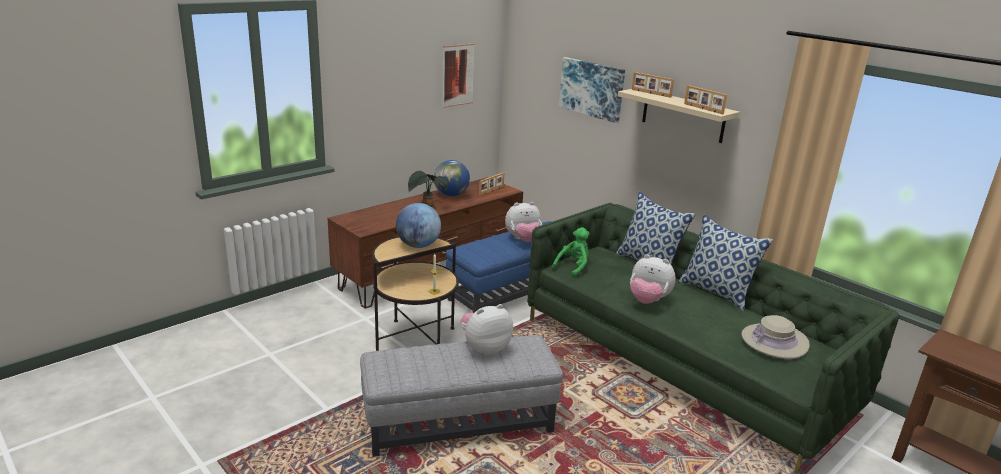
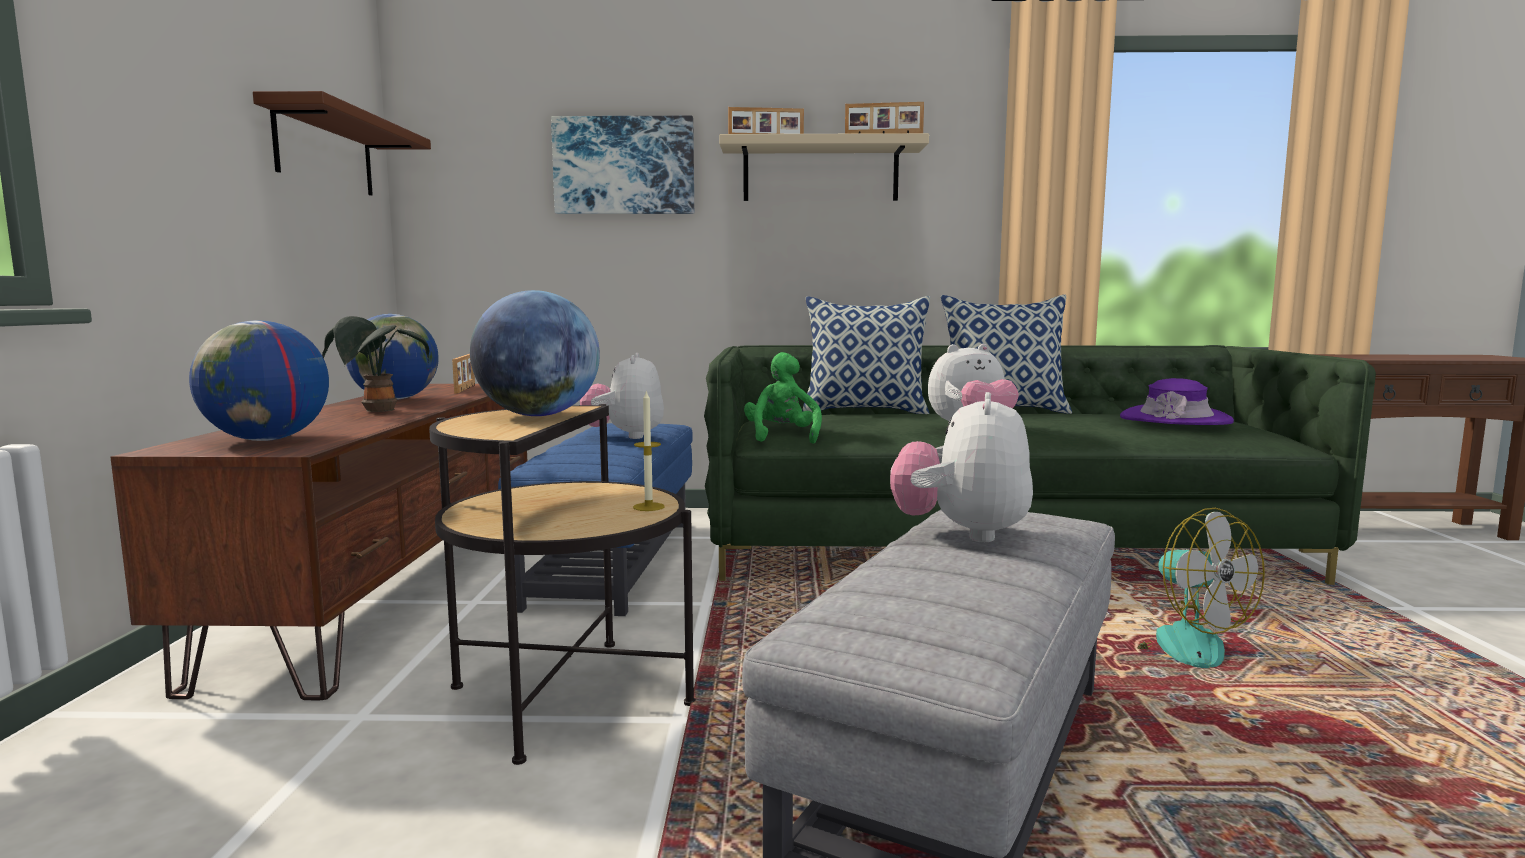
camera: 45 degrees left, 15 degrees down
(368, 220) = (267, 440): none -> globe
(457, 75) = (325, 152): picture -> brown shelf
(523, 240) = (625, 436): plush toy -> plush toy turned 150 degrees clockwise
(632, 440) = (1172, 642): none -> fan
(774, 341) = (1175, 419): beige hat -> purple hat

